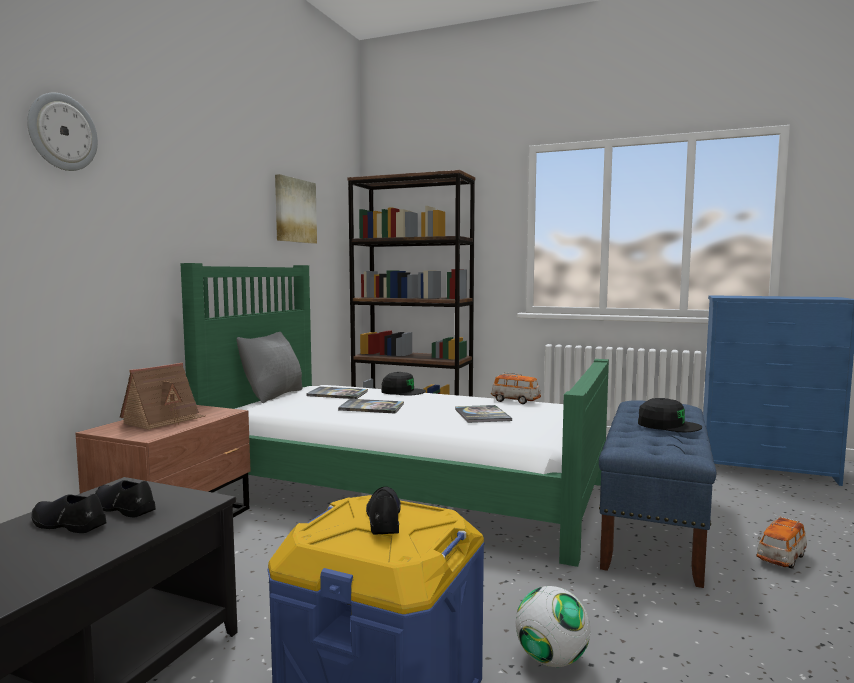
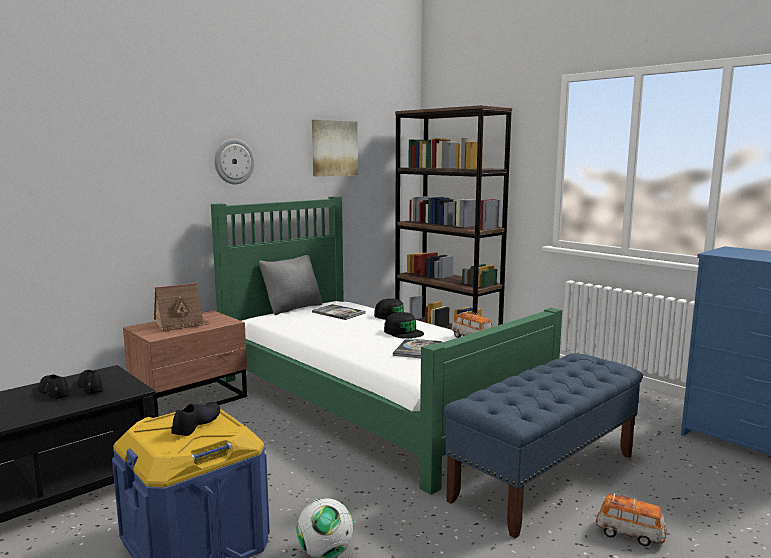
camera: 25 degrees right, 5 degrees up
(62, 132) = (113, 118): wall clock -> wall clock (234, 161)
(371, 407) = (344, 330): book -> none
(667, 425) = (552, 385): black cap -> black cap (403, 332)
(781, 558) = (630, 534): toy car -> toy car turned 135 degrees counterclockwise

